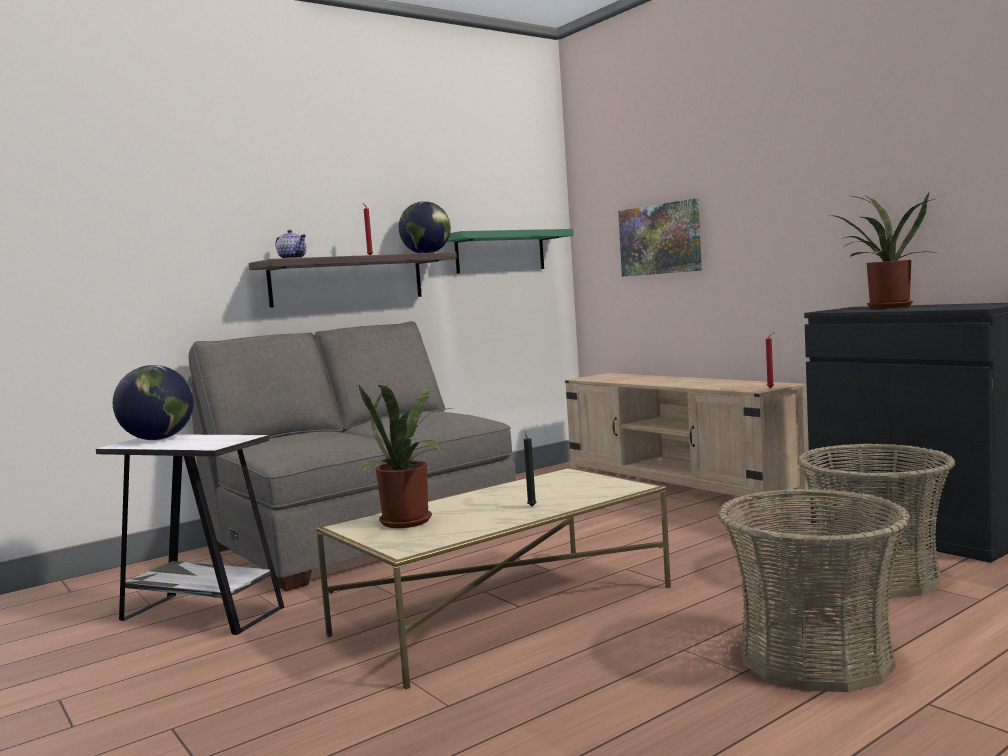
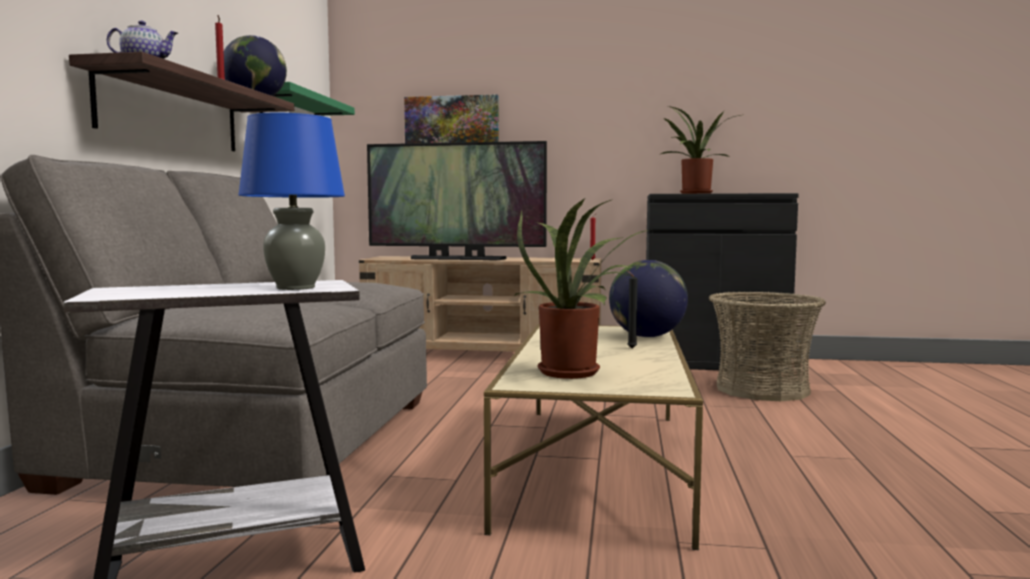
camera: 45 degrees left, 0 degrees up
(158, 439) = (154, 289): globe -> globe (647, 336)
(203, 444) = (295, 288): none -> blue table lamp
(644, 381) = (456, 259): none -> television
(815, 657) = (863, 439): basket -> none

